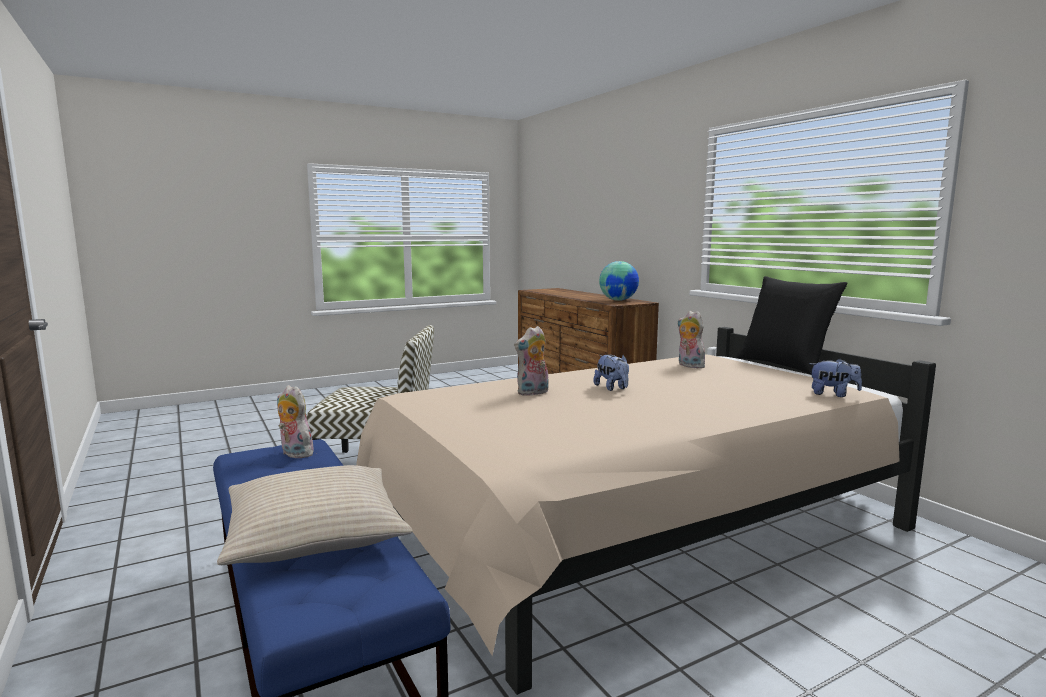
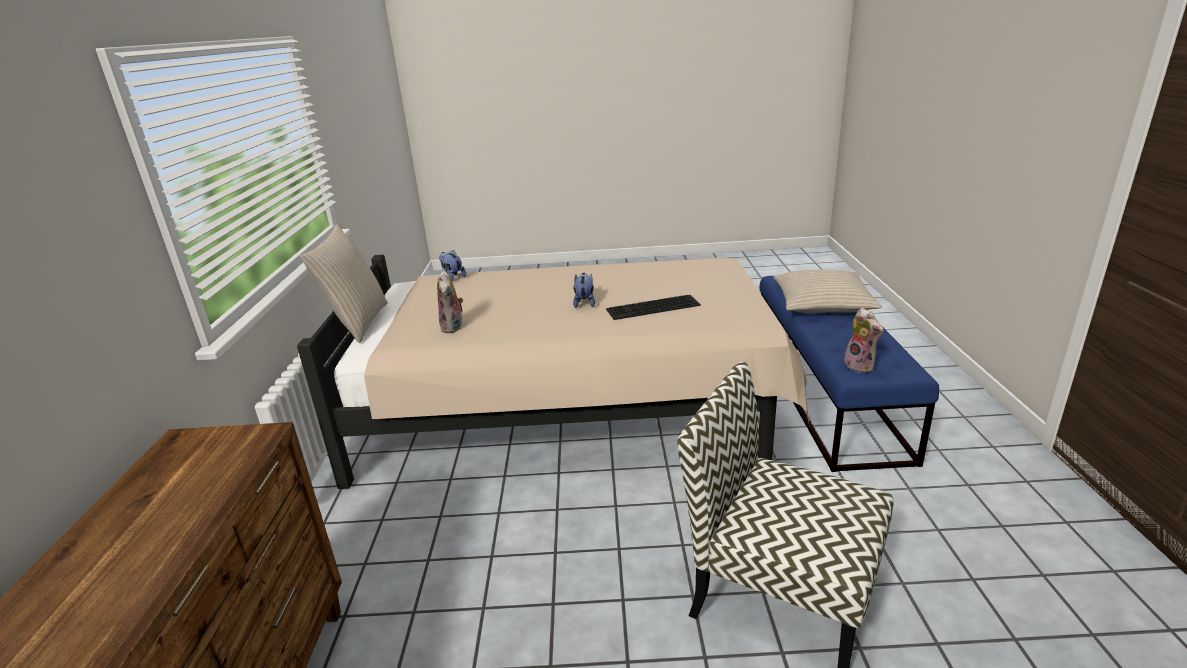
camera: 150 degrees left, 15 degrees up
(533, 393) = (652, 308): plush toy -> keyboard
(618, 300) = (178, 471): globe -> none
(784, 365) = (357, 323): black pillow -> beige pillow

